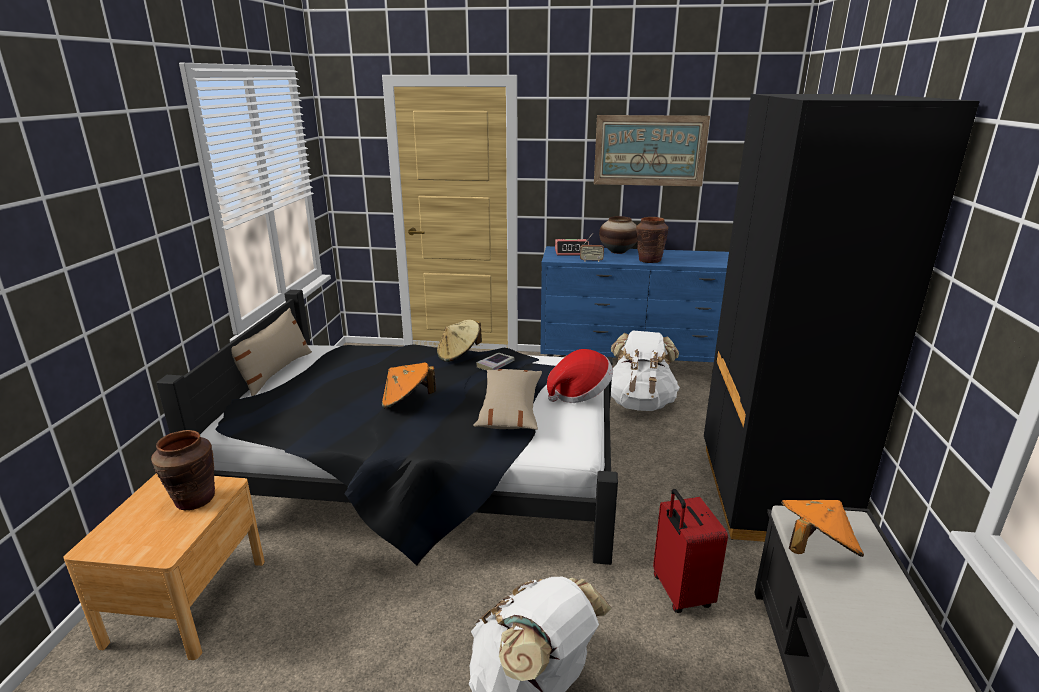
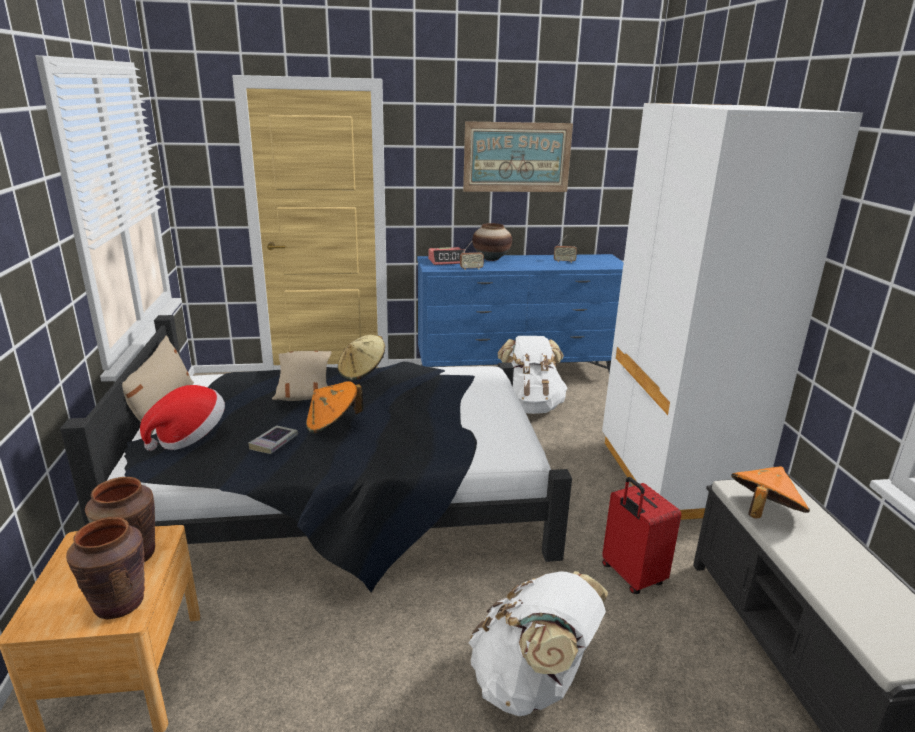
camera: 15 degrees left, 0 degrees up
(495, 365) = (405, 379): book -> book (274, 443)
(510, 409) = (440, 421): beige pillow -> beige pillow (304, 385)
(580, 394) = (500, 400): hat -> hat (189, 437)
(649, 260) = (526, 266): brown vase -> brown vase (119, 603)
(692, 258) = (564, 261): none -> radio
(769, 493) = (673, 476): black wardrobe -> white wardrobe

